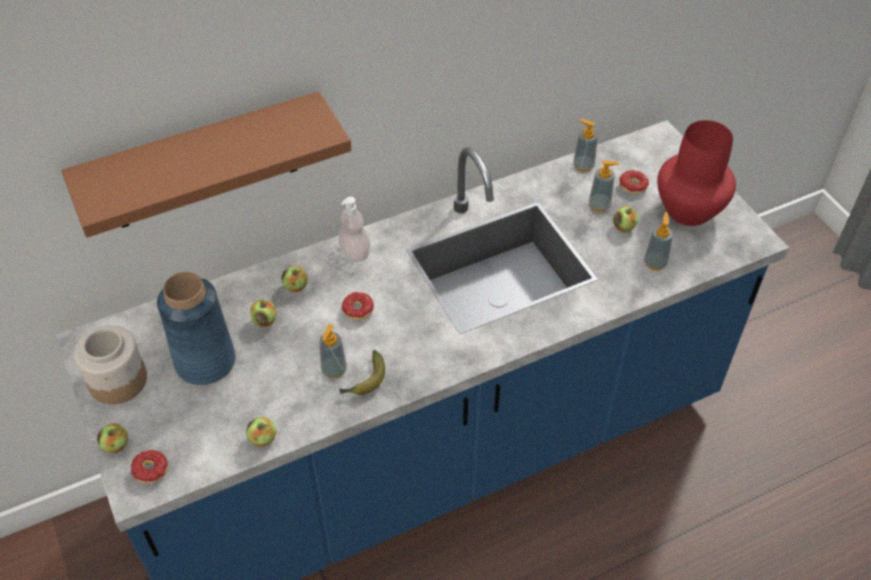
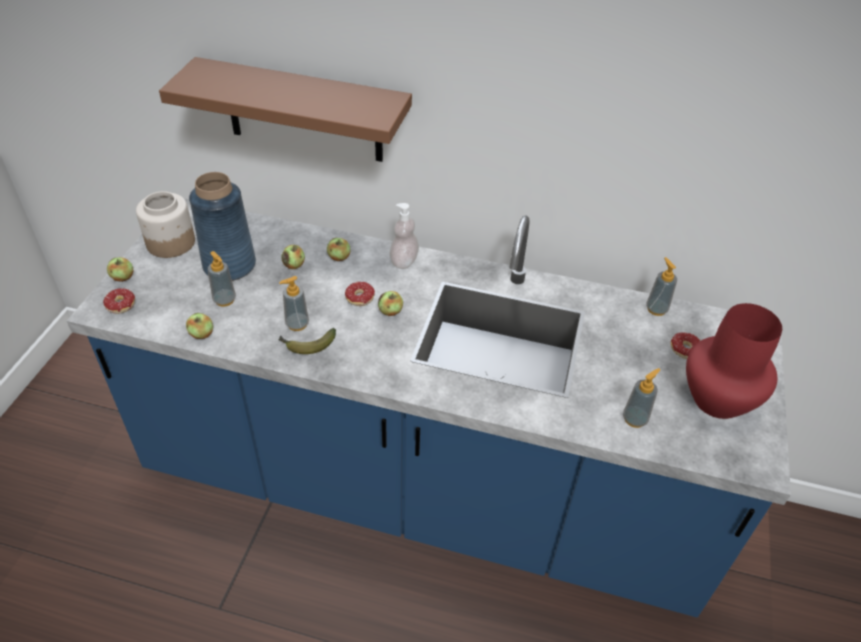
camera: 40 degrees right, 5 degrees down
(599, 205) = (636, 345): soap dispenser -> soap dispenser (224, 300)
(623, 226) = (639, 374): apple -> apple (390, 311)

